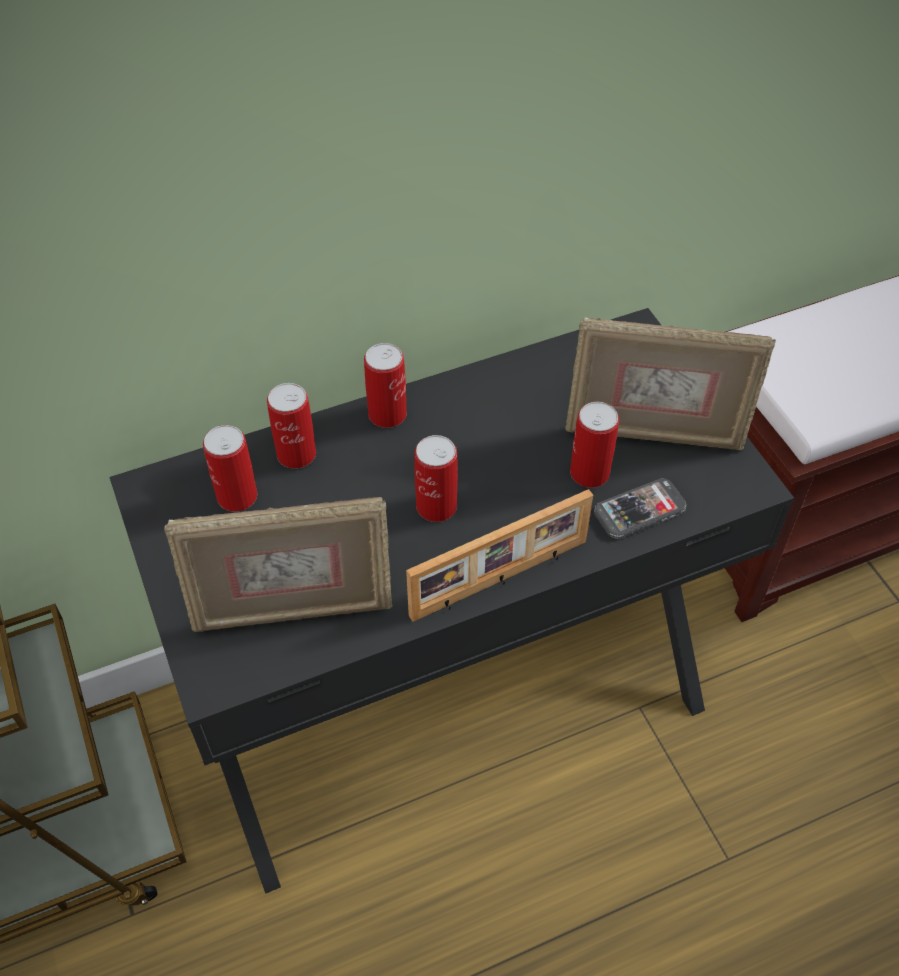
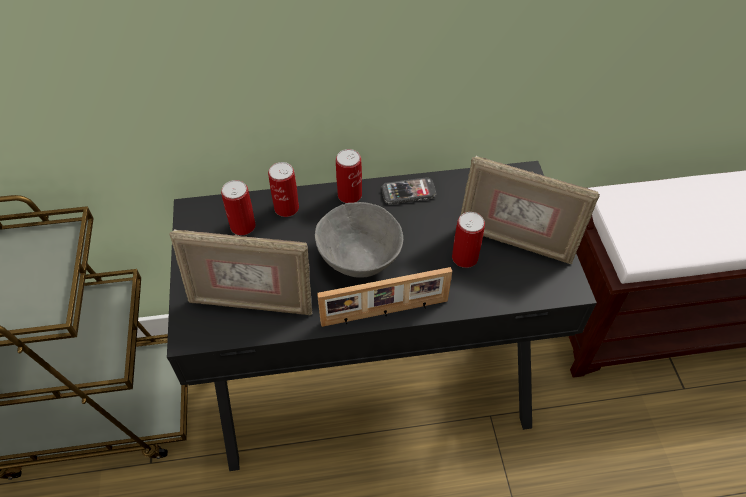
camera: 15 degrees right, 0 degrees up
(436, 506) = (360, 258): can -> grey bowl
(639, 510) = (489, 288): phone -> phone (408, 192)

